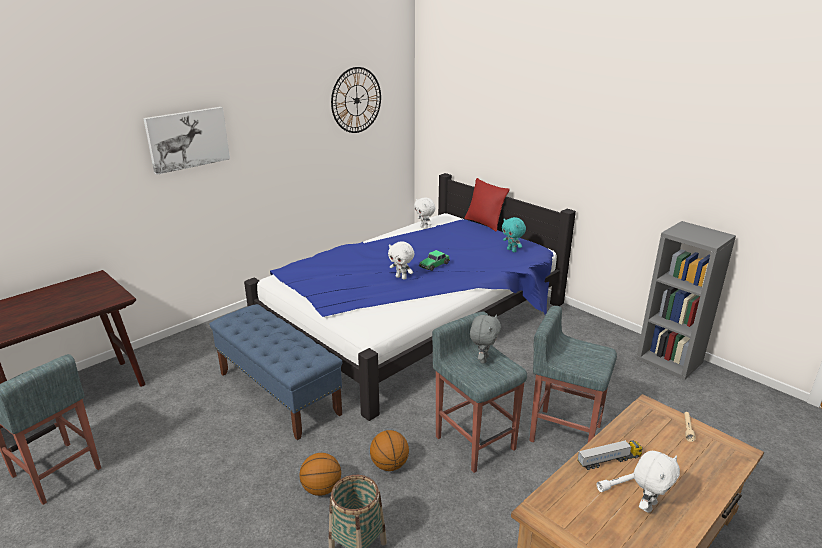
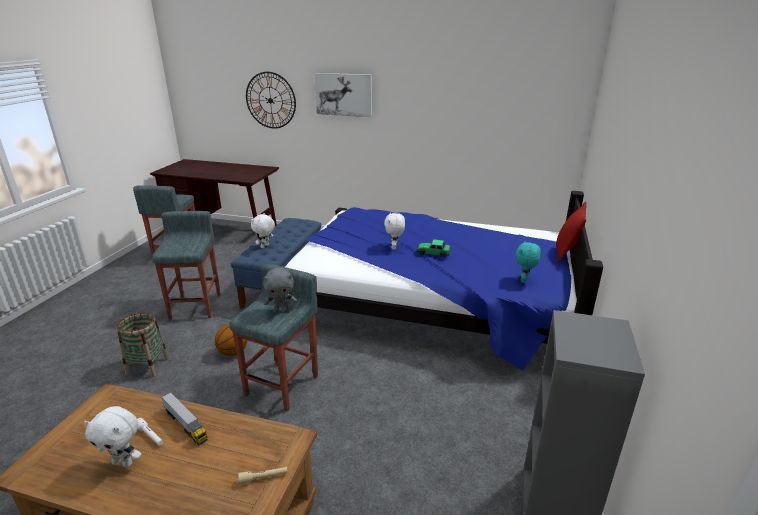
camera: 60 degrees right, 0 degrees up
(321, 489) = (196, 333): basketball -> none
(356, 100) = (510, 93): wall clock -> wall clock (270, 100)
(424, 228) = (511, 232): white plush toy -> white plush toy (265, 246)
(564, 433) = (330, 437): grey stool -> grey stool (196, 306)

